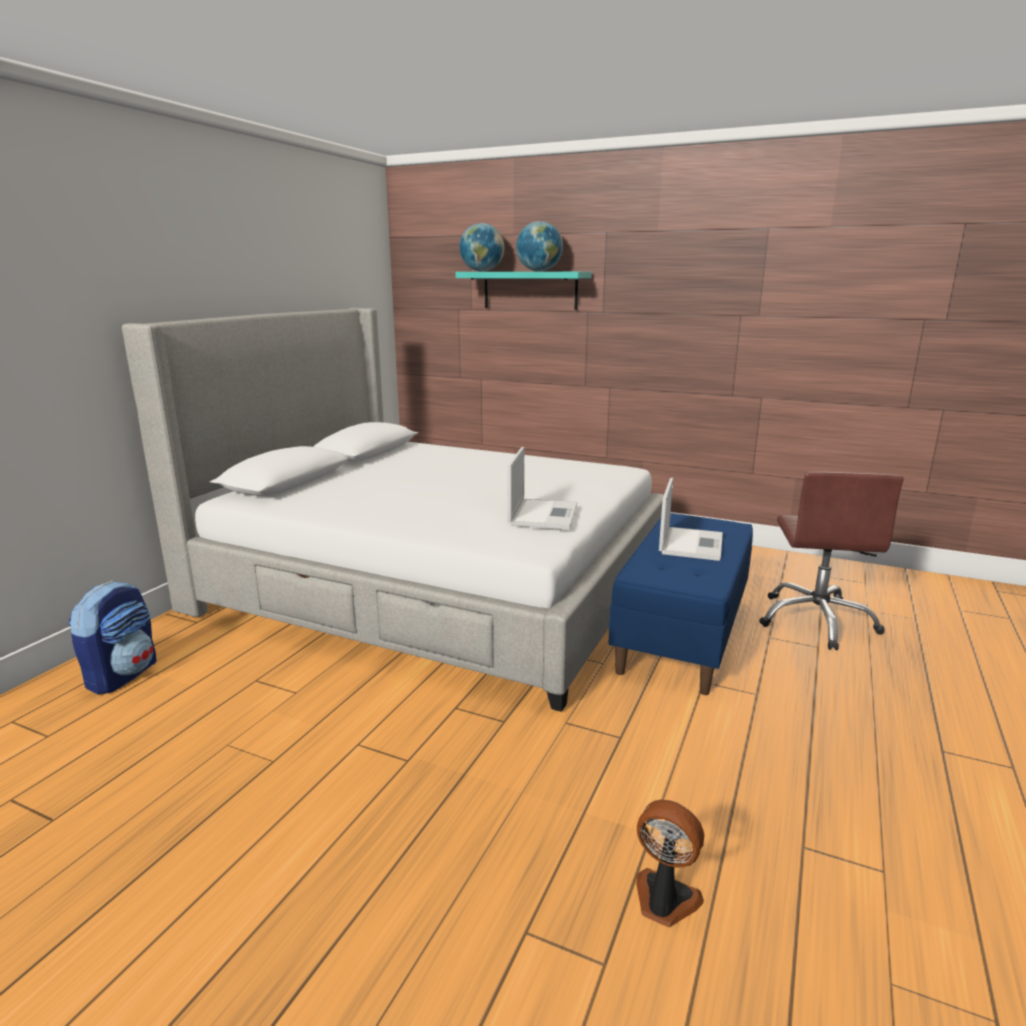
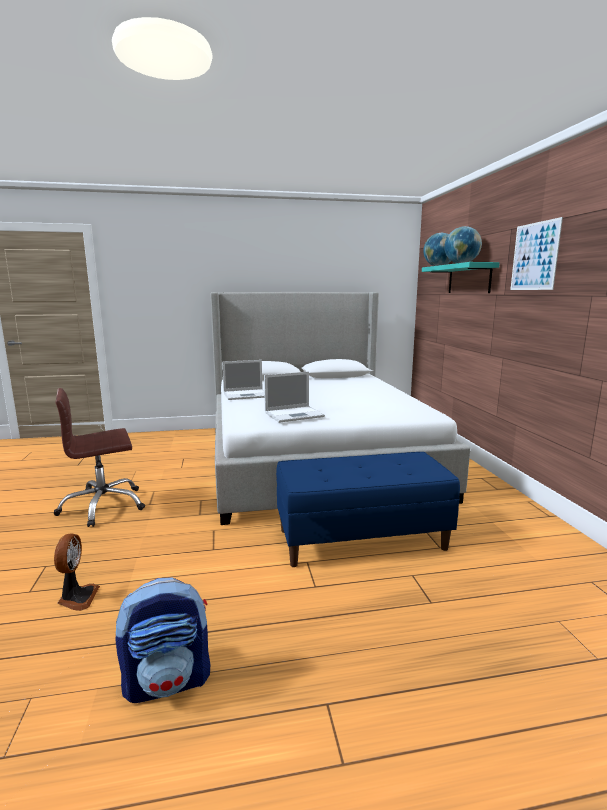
camera: 55 degrees right, 5 degrees down
(123, 675) = (166, 440): backpack -> backpack (168, 681)
(655, 269) = (534, 256): none -> picture
(691, 543) = (374, 467): laptop -> laptop (246, 395)
(817, 621) = (482, 594): brown office chair -> brown office chair (103, 506)

